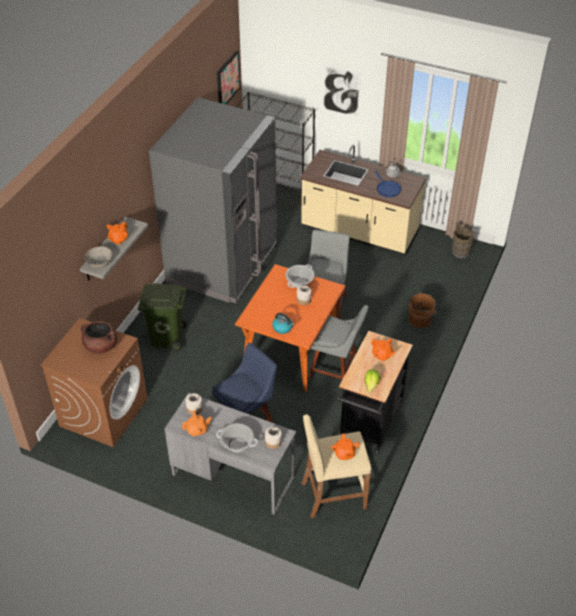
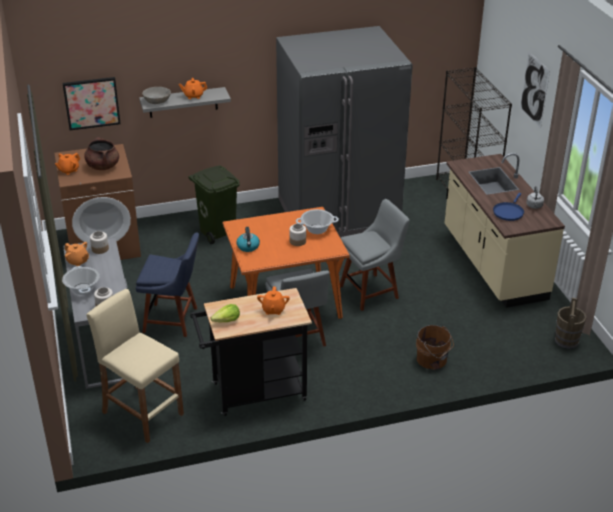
camera: 50 degrees right, 10 degrees down
(227, 79) = (447, 37): picture -> picture (91, 103)
(344, 454) = (137, 355): orange teapot -> orange teapot (68, 170)

